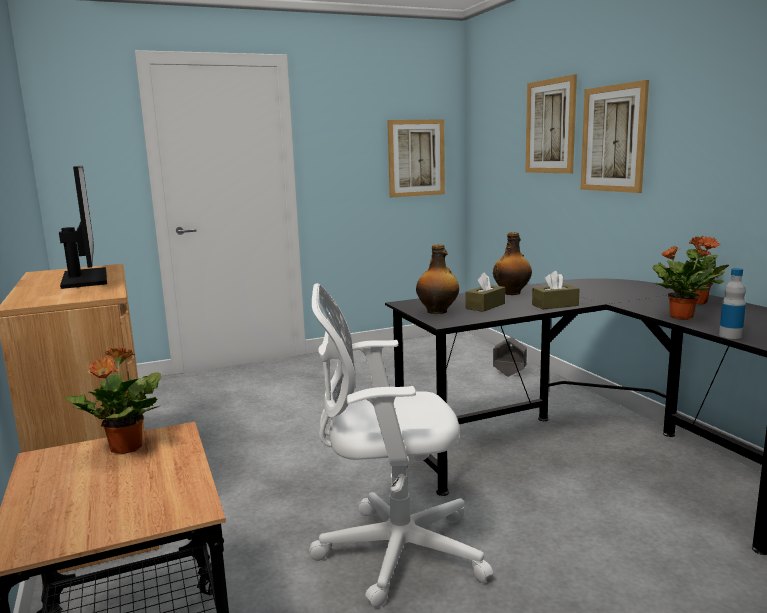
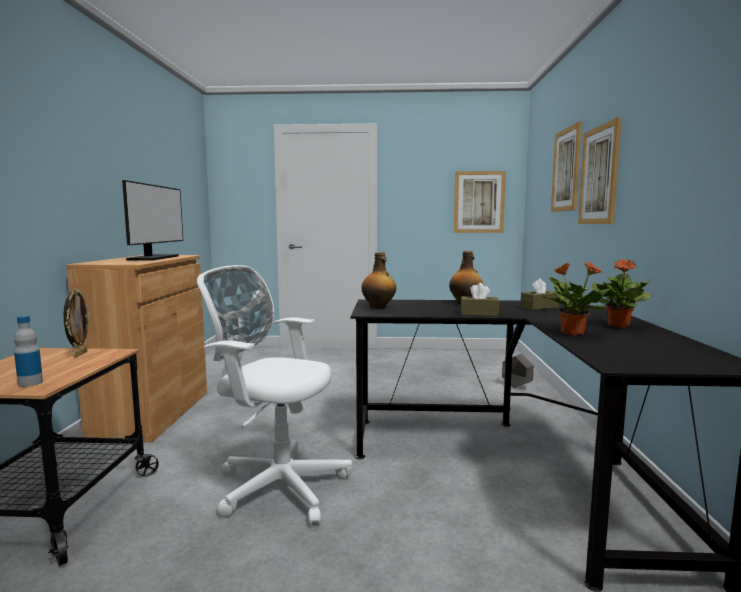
camera: 25 degrees right, 5 degrees down
(125, 448) = (79, 354): potted plant -> picture frame
(485, 306) = (422, 308): brown tissue box -> brown tissue box (539, 307)
(730, 335) = (584, 350): bottle -> bottle (30, 383)

